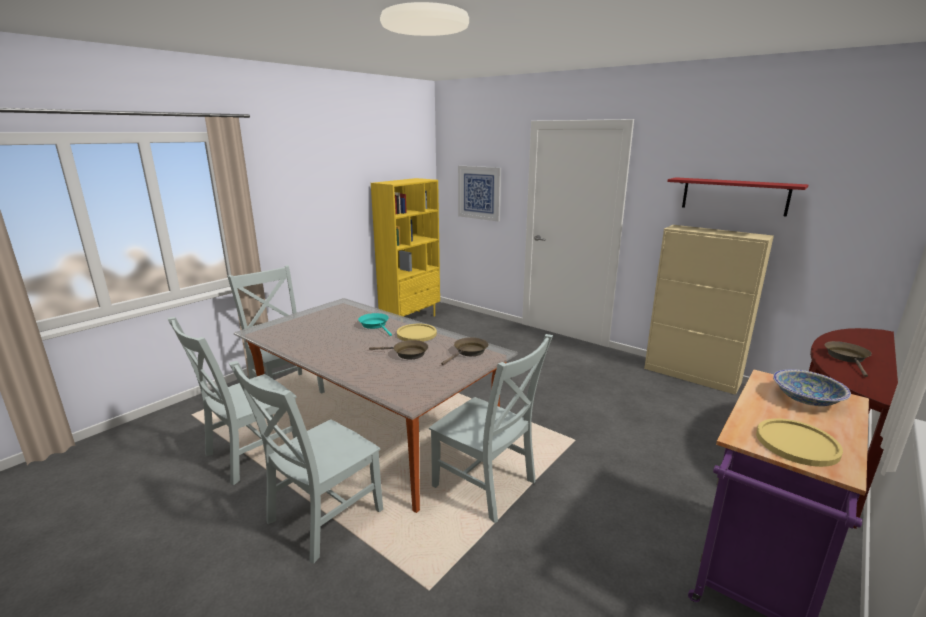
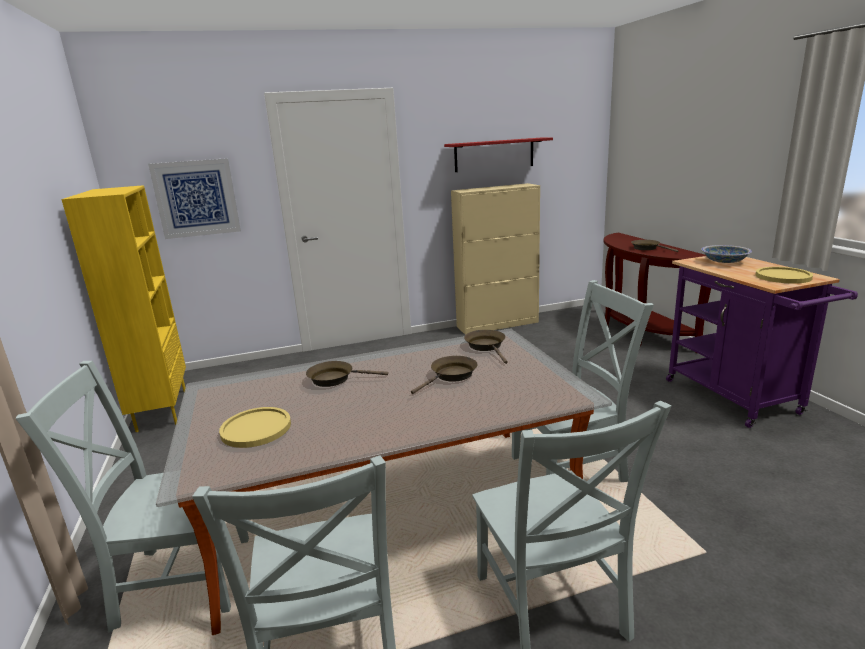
camera: 55 degrees left, 0 degrees up
(375, 325) = (335, 378): turquoise frying pan -> brown frying pan
(416, 334) = (401, 361): yellow plate -> yellow plate (256, 428)

